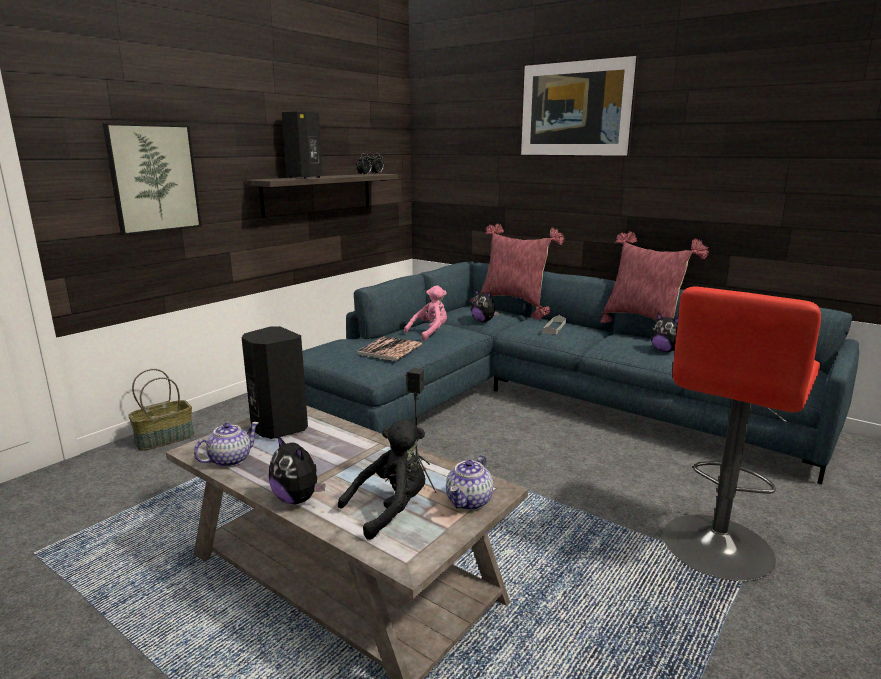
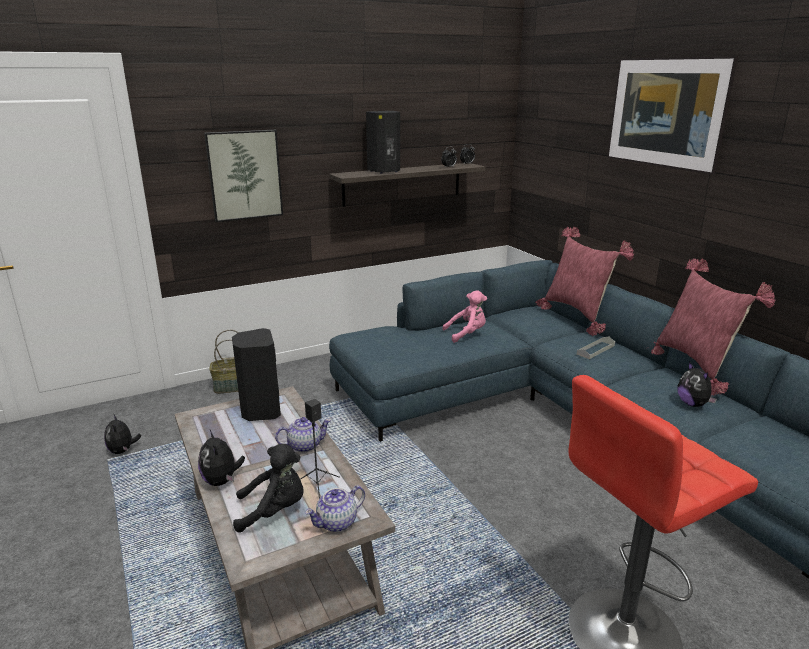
camera: 25 degrees right, 5 degrees up
(230, 459) = (207, 432): teapot -> teapot (305, 445)
(390, 350) = (414, 347): book -> none
(483, 321) = (532, 328): plush toy -> plush toy (123, 451)

